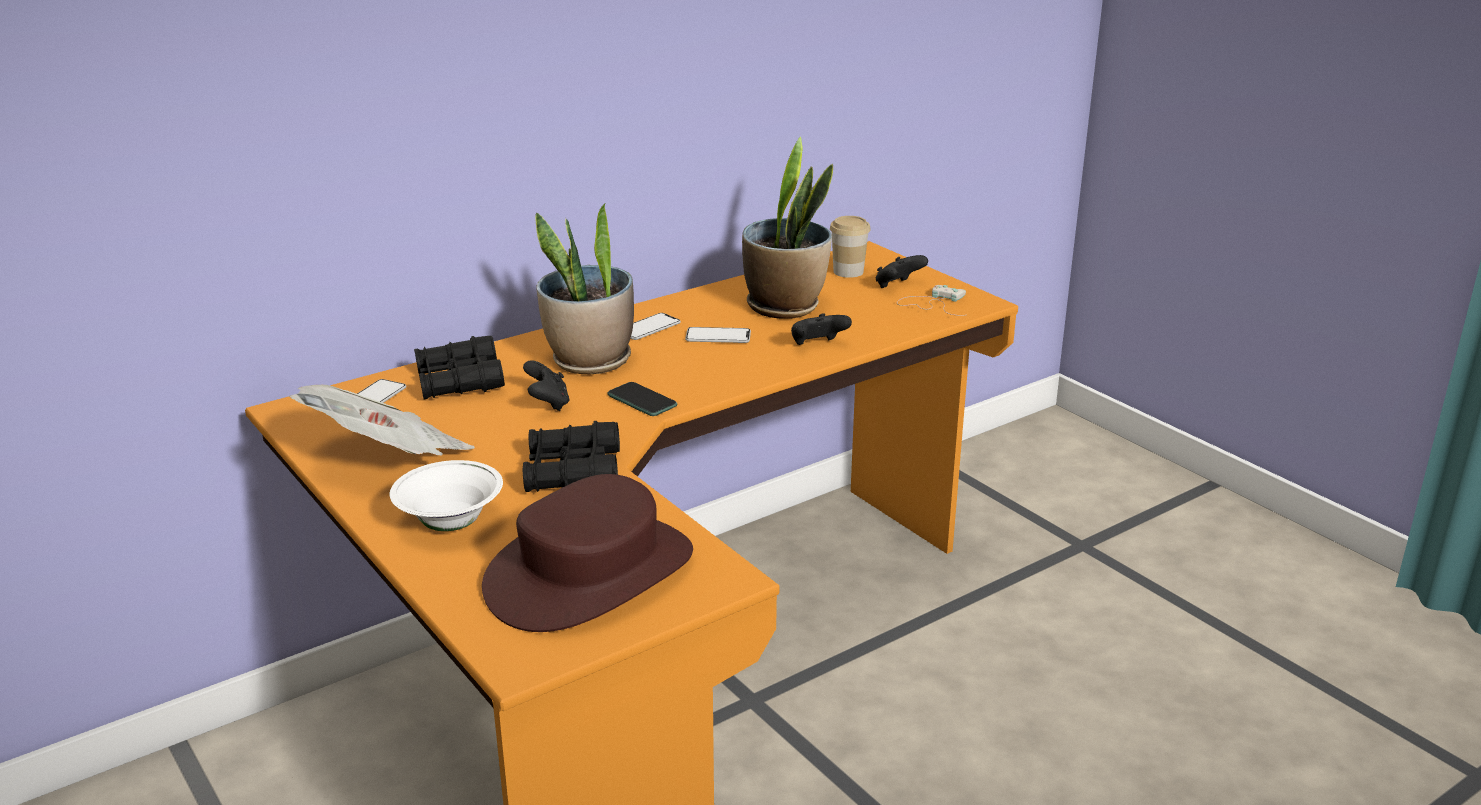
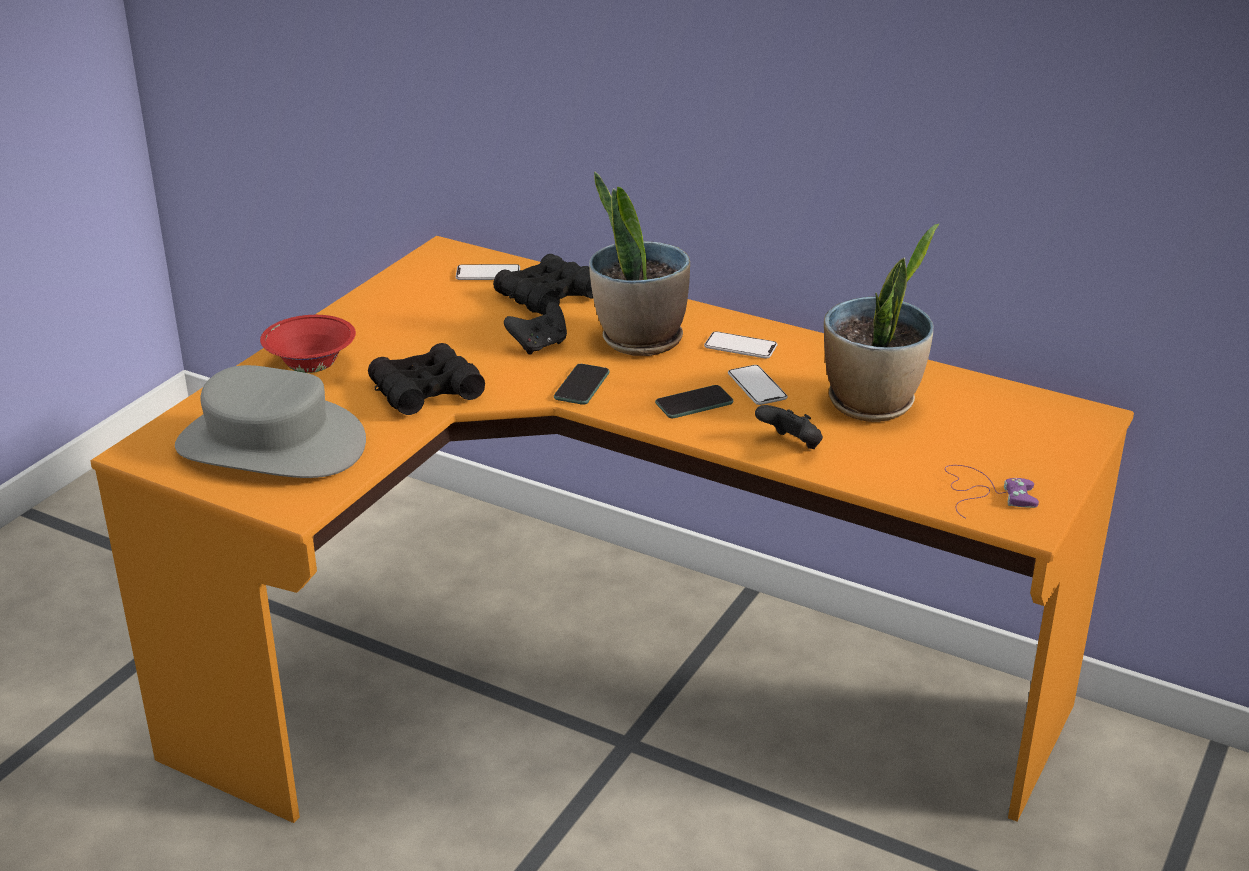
camera: 65 degrees right, 5 degrees up
(390, 460) = (393, 313): newspaper -> none
(451, 524) = (311, 367): white bowl -> red bowl
(590, 573) = (270, 445): brown hat -> grey hat
(720, 364) = (694, 403): none -> phone
(848, 272) = (1015, 418): cup -> none
(898, 286) = (1009, 459): black game controller -> none
(933, 304) = (984, 492): white game controller -> purple game controller

